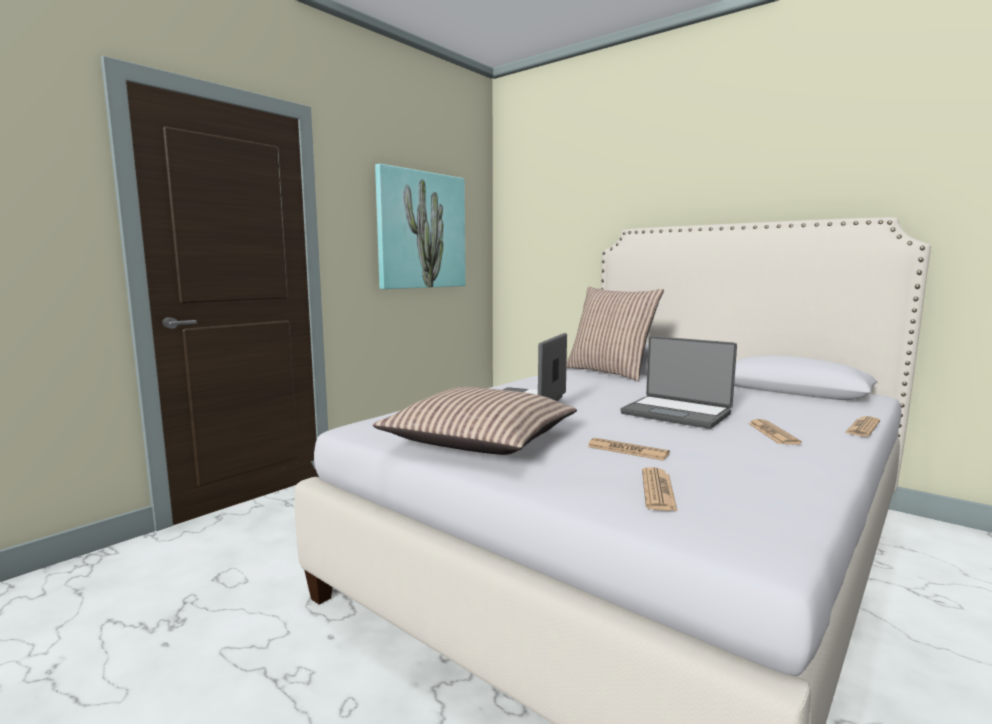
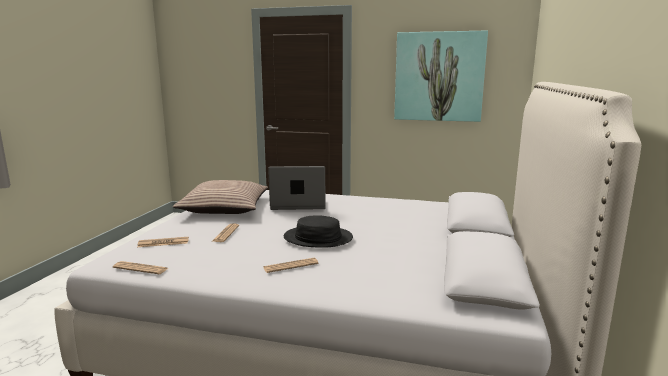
camera: 65 degrees right, 5 degrees up
(609, 372) = (442, 213): pillow -> none
(677, 413) = (318, 238): laptop -> black hat
(862, 427) = (341, 298): newspaper -> newspaper (140, 268)

